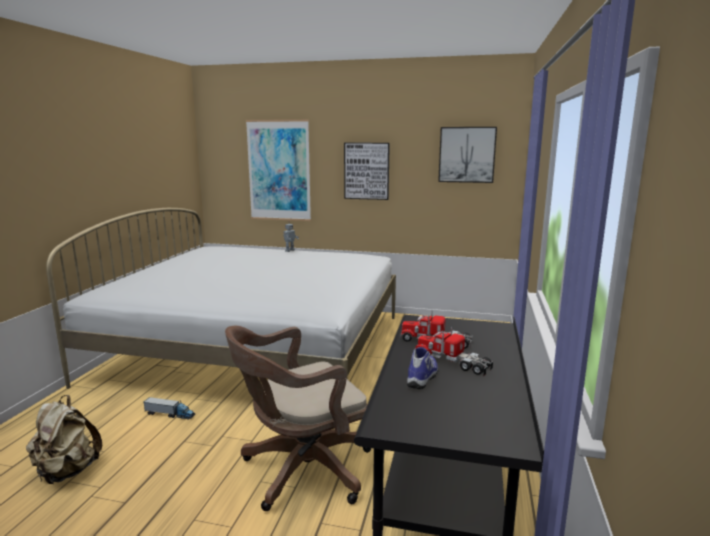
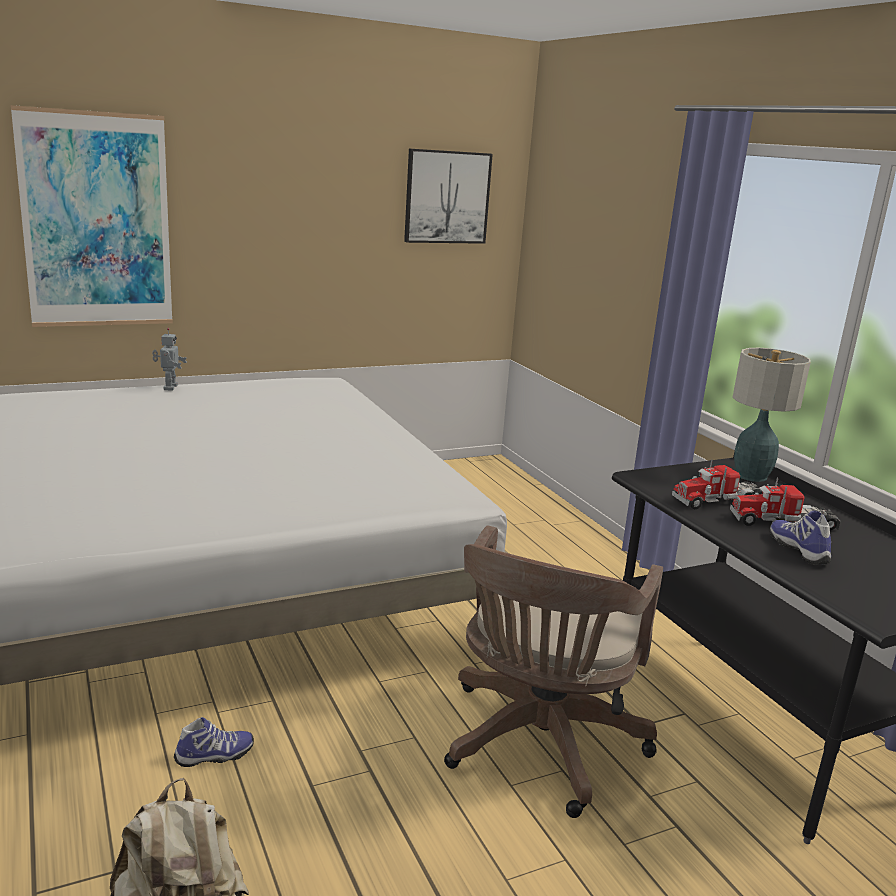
camera: 40 degrees left, 5 degrees up
(170, 414) = (215, 756): toy truck -> shoe
(366, 171) = (282, 223): picture -> none
(497, 334) = (750, 476): none -> table lamp

